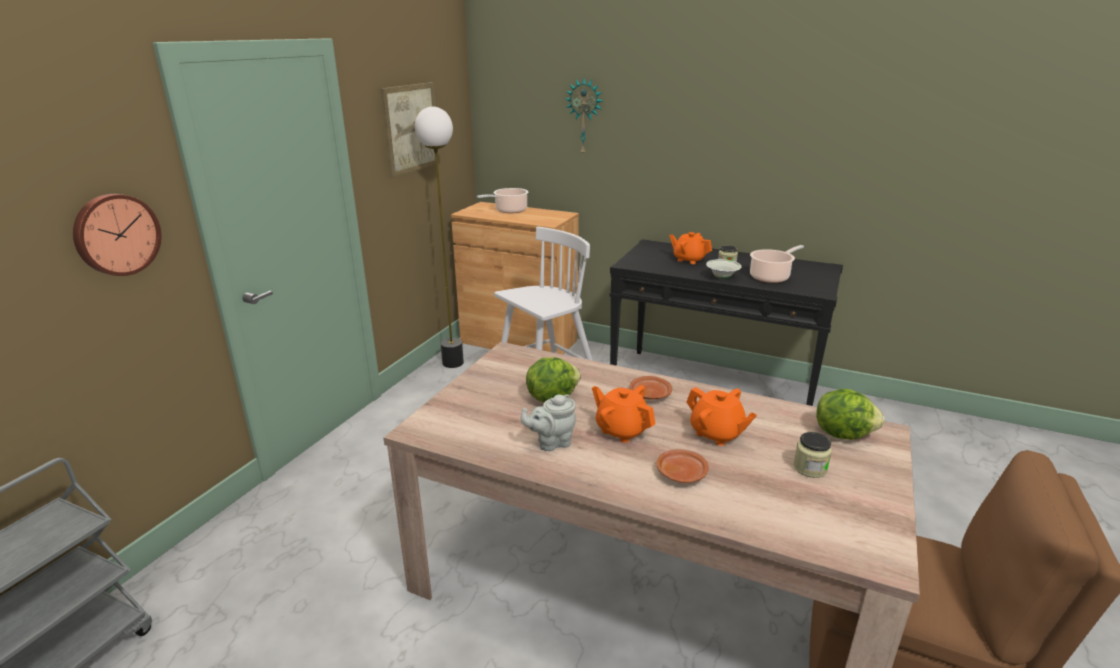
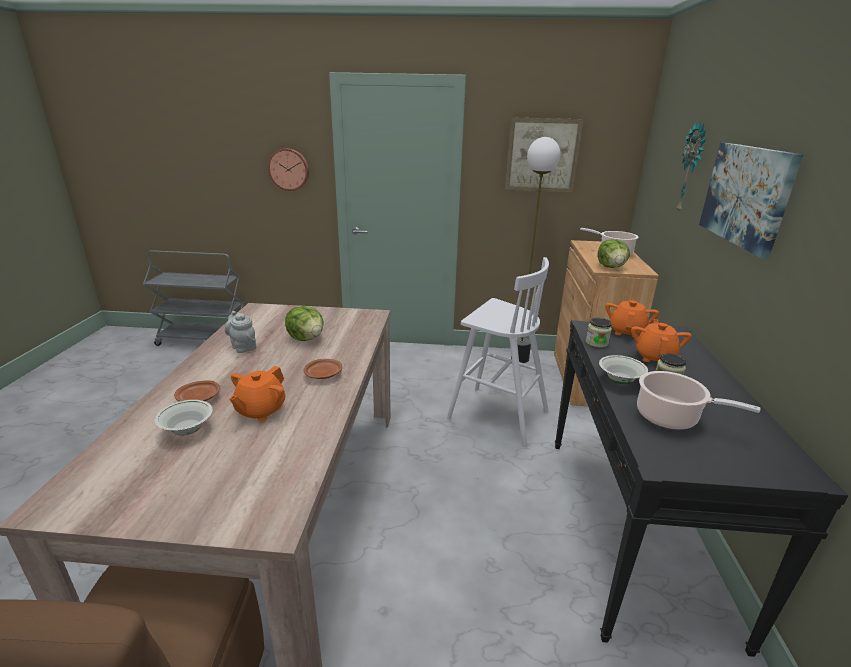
camera: 70 degrees right, 0 degrees up
(621, 430) = (262, 369): orange teapot -> orange teapot (627, 331)
(677, 129) = (746, 195): none -> picture
(750, 479) = (187, 430): none -> white bowl
(810, 468) = (200, 465): jar -> jar (596, 343)
(842, 433) = (267, 490): lettuce -> lettuce (611, 267)

